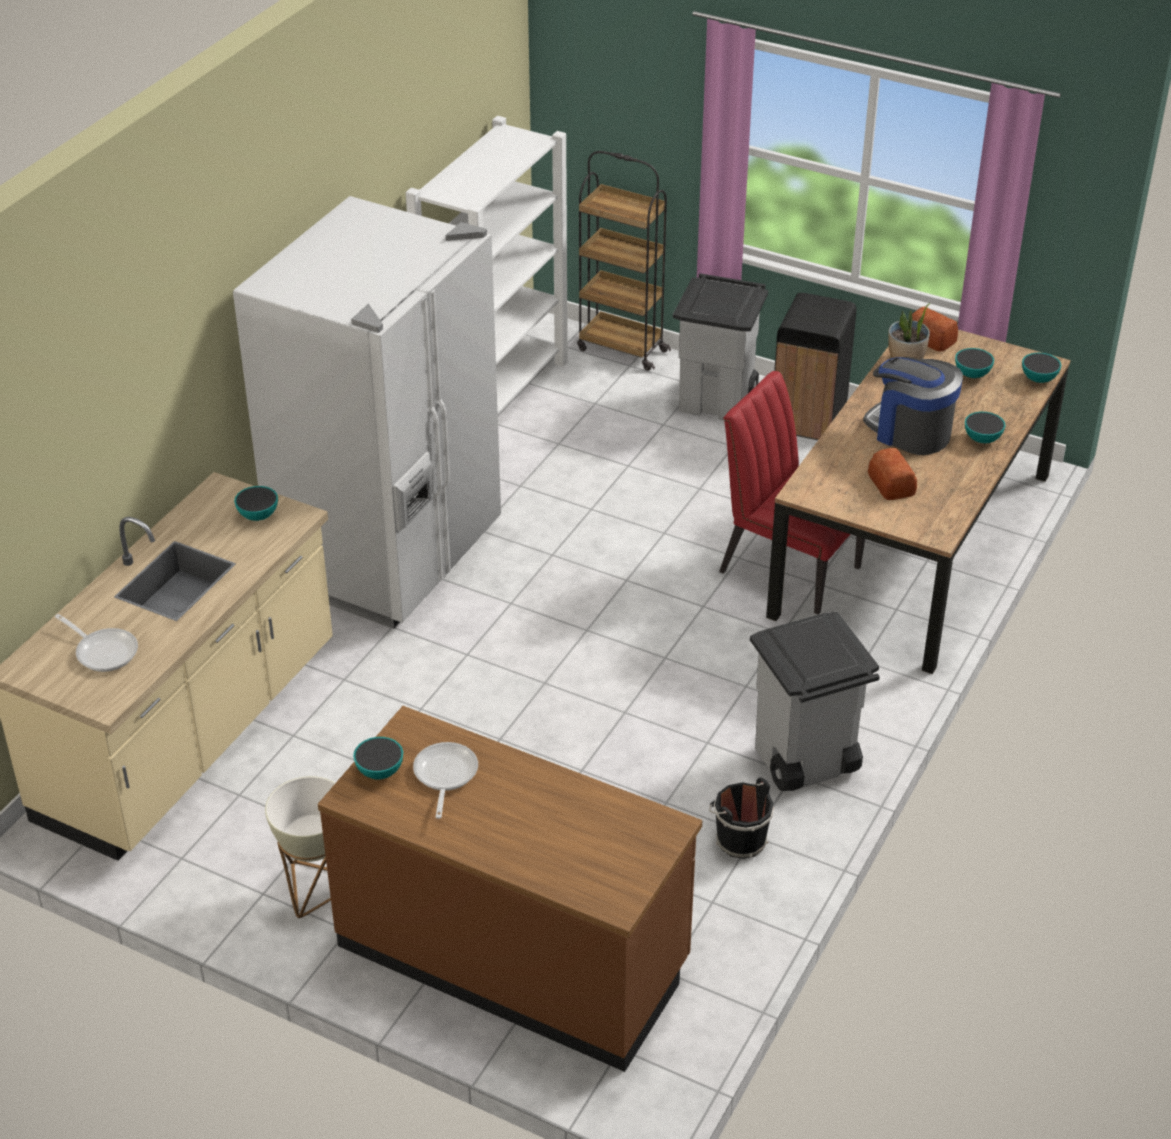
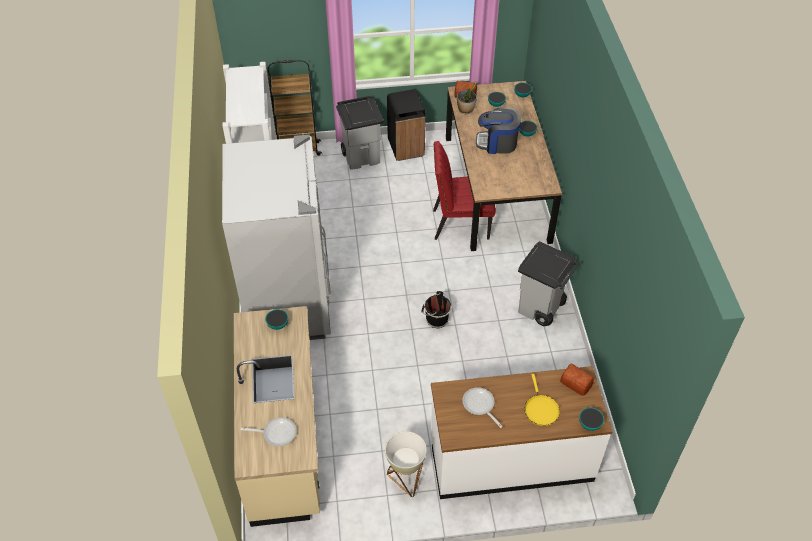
camera: 35 degrees left, 10 degrees up
(379, 771) = (452, 419): bowl -> bowl (589, 424)
(514, 954) = (510, 458): brown counter -> white counter
(539, 834) = (540, 409): none -> yellow frying pan
(739, 839) = (547, 356): black bucket -> black bucket (435, 319)
(892, 483) = (512, 171): bread -> bread (576, 382)

